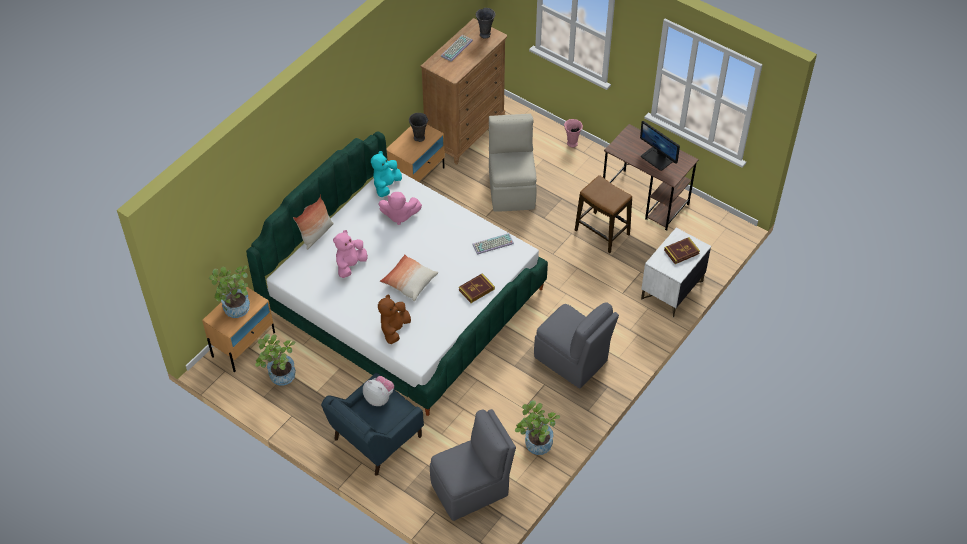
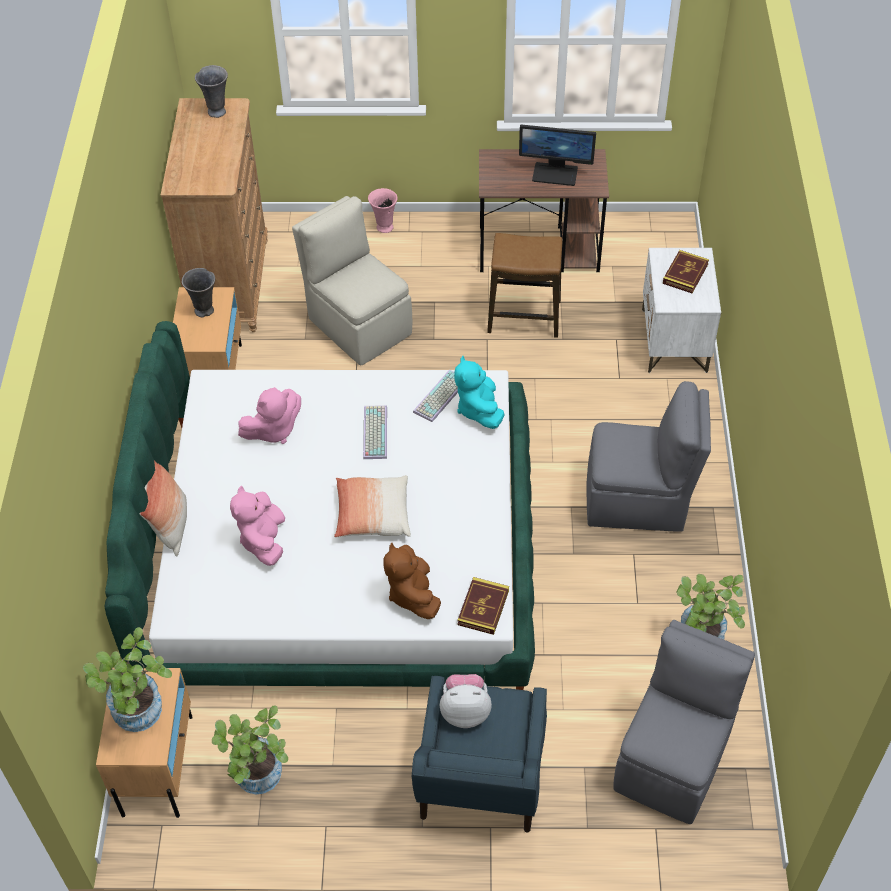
camera: 35 degrees left, 0 degrees up
(386, 185) = (216, 399): turquoise plush toy -> turquoise plush toy (479, 409)
(456, 48) = (191, 147): keyboard -> keyboard (374, 432)
(476, 289) = (475, 470): book -> book (483, 608)

